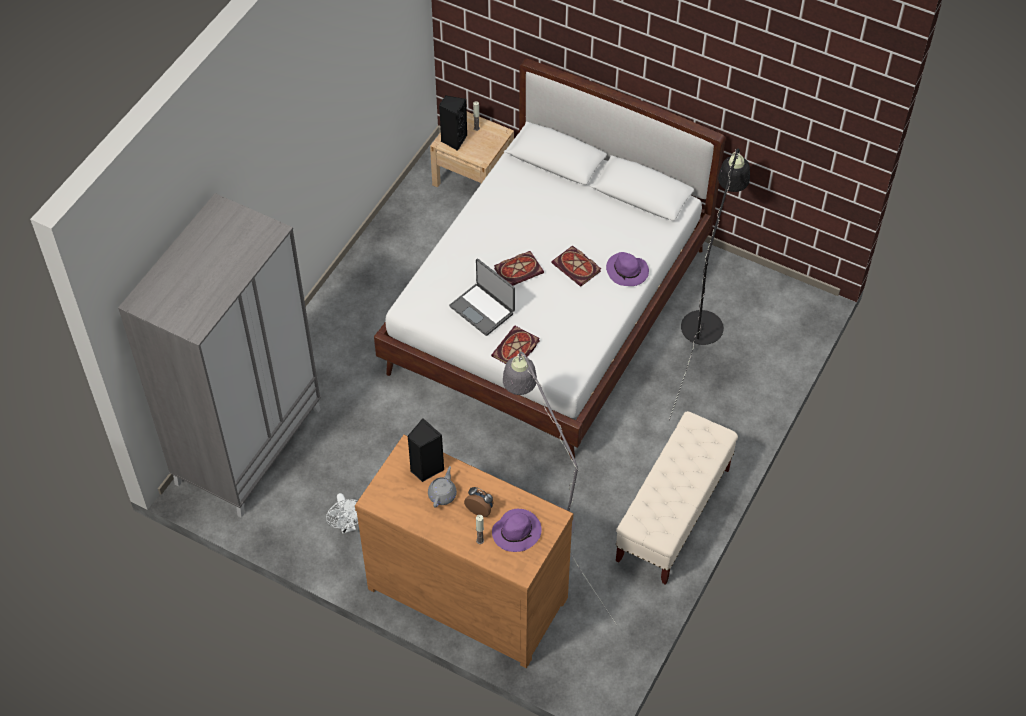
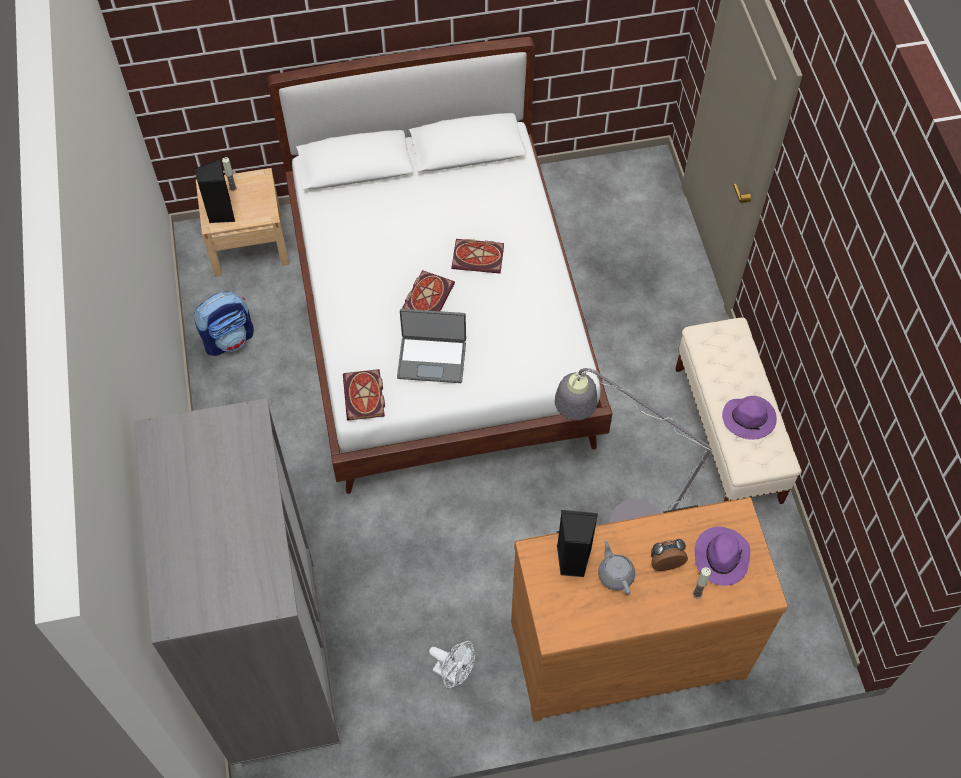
camera: 40 degrees left, 5 degrees up
(404, 230) = (229, 339): none -> backpack
(516, 350) = (501, 377): book -> book (365, 397)
(627, 271) = (527, 230): purple hat -> purple hat (749, 418)
(704, 318) = (581, 237): black floor lamp -> none

